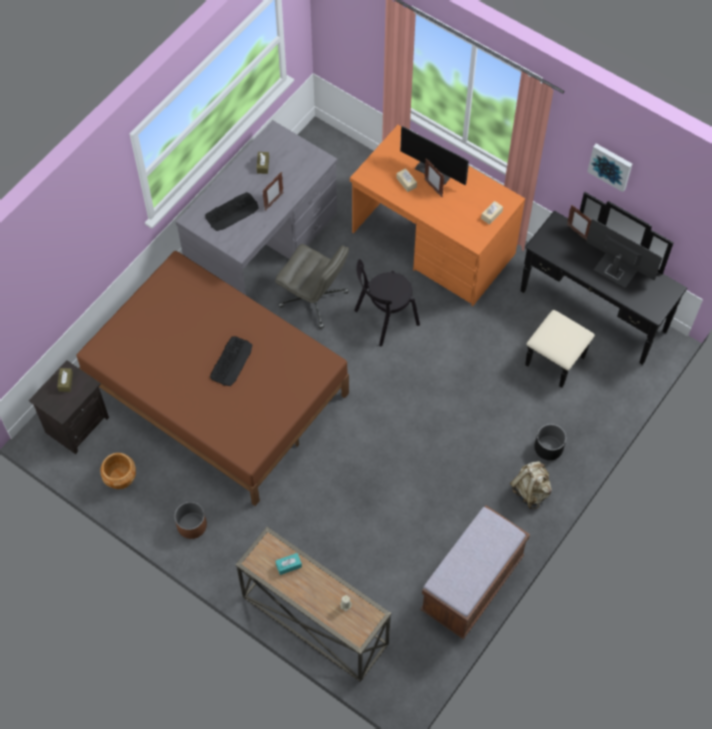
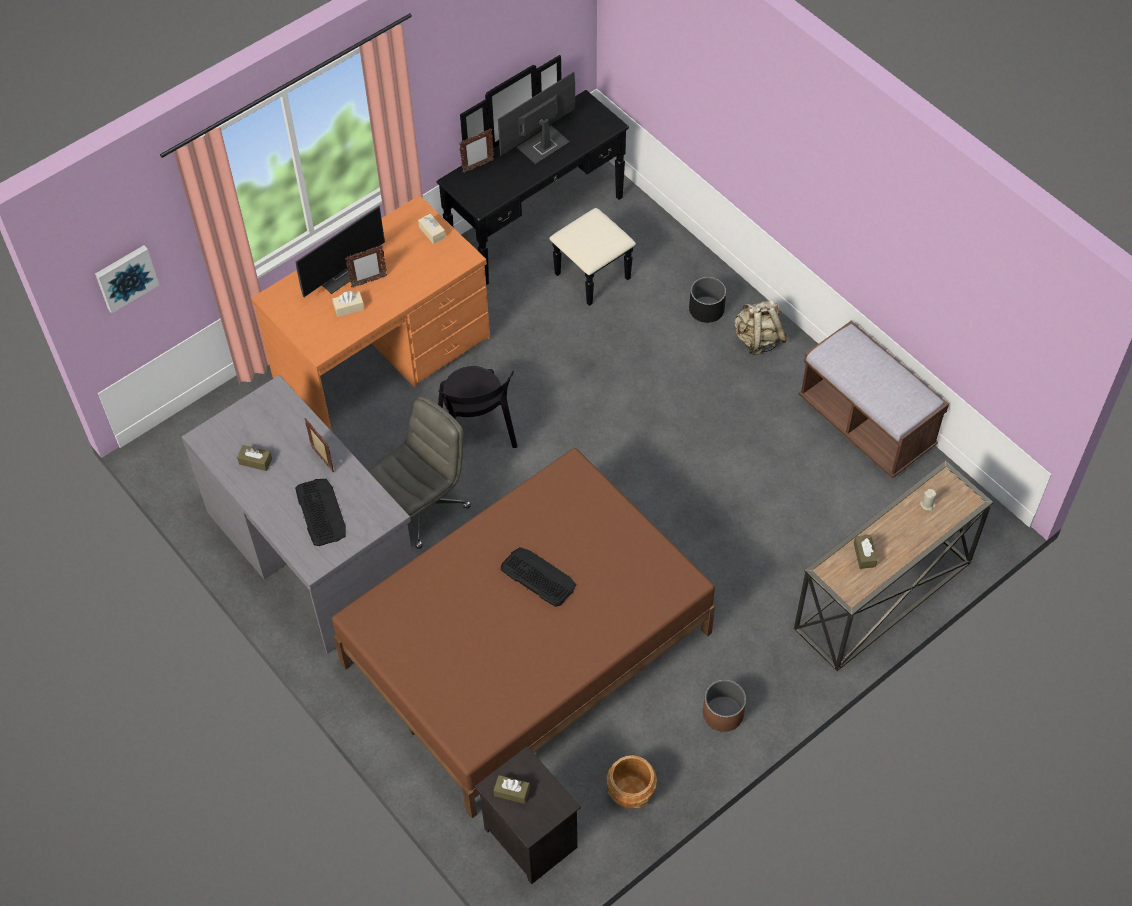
camera: 75 degrees left, 5 degrees down
(288, 565) = (864, 555): turquoise tissue box -> brown tissue box
(610, 166) = (470, 52): picture -> picture (125, 277)

